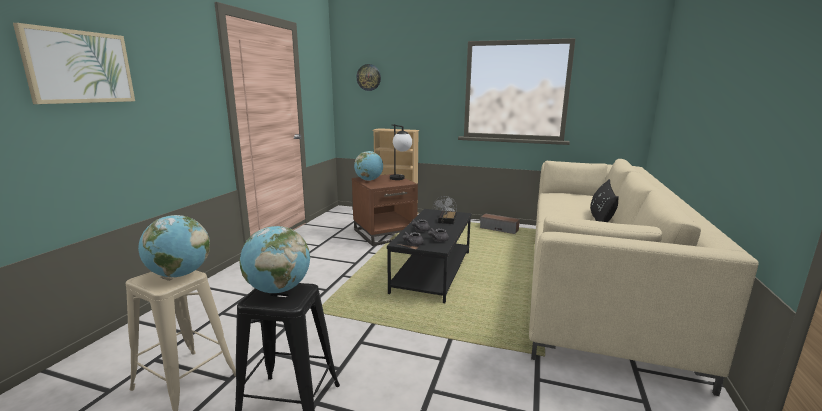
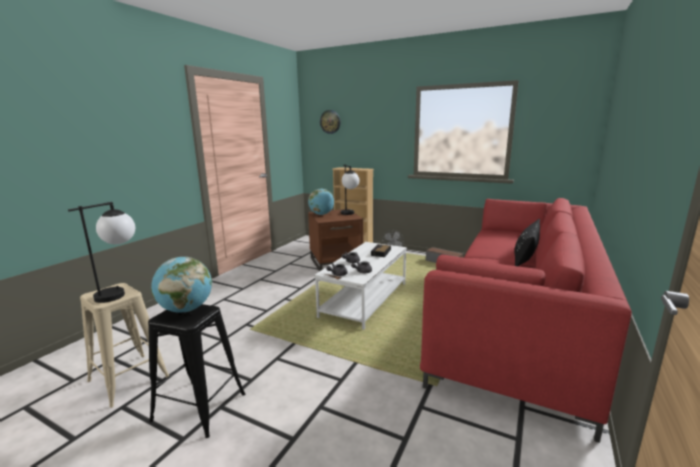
camera: 10 degrees right, 0 degrees up
(80, 67) = (65, 125): picture -> none
(179, 274) = (121, 292): globe -> table lamp
(433, 272) = (365, 300): black coffee table -> white coffee table
(594, 281) = (517, 317): beige sofa -> red sofa

